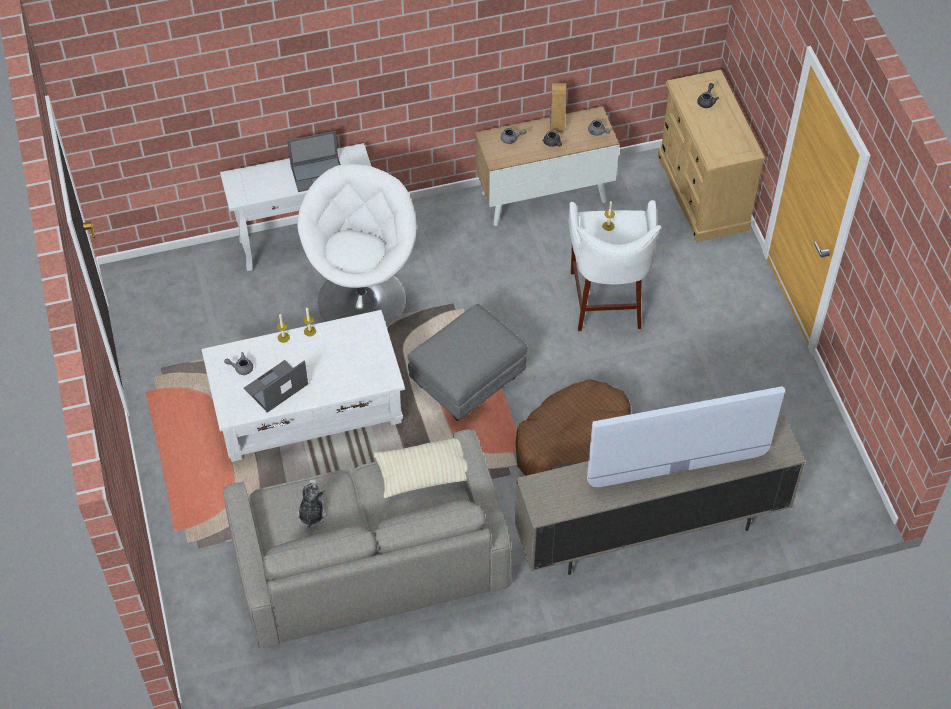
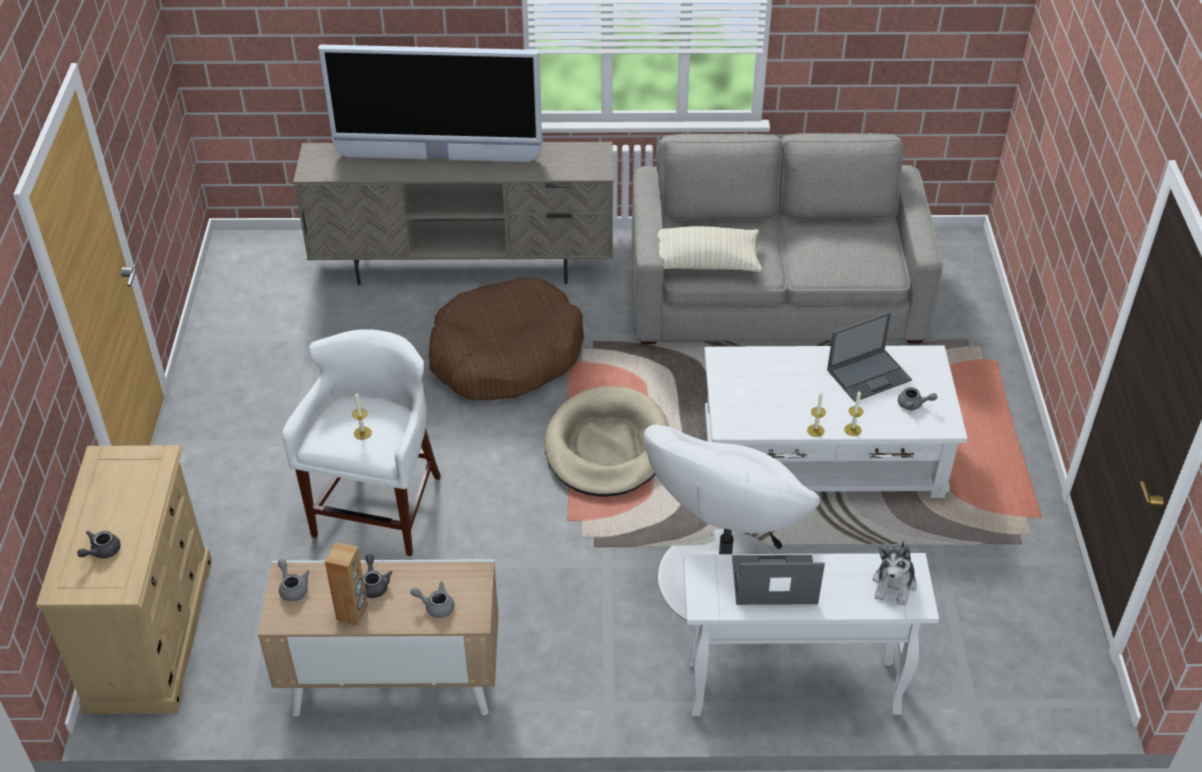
camera: 165 degrees left, 10 degrees down
(311, 514) = (840, 248): plush toy -> plush toy (894, 584)
(468, 380) = (607, 446): grey ottoman -> beige dog bed

